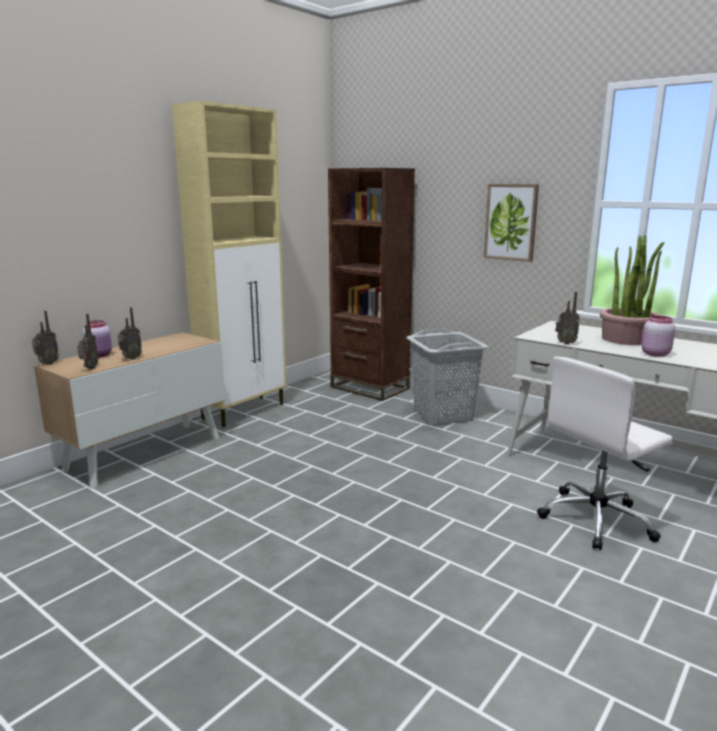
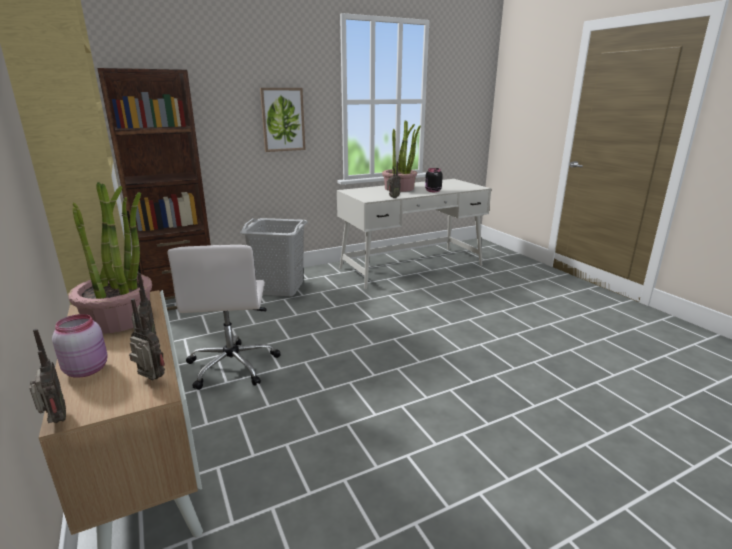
camera: 65 degrees left, 5 degrees up
(167, 344) = (119, 318): none -> potted plant
(597, 519) = (458, 291): white office chair -> white office chair (233, 365)
(654, 354) = (432, 191): pink jar -> black jar

